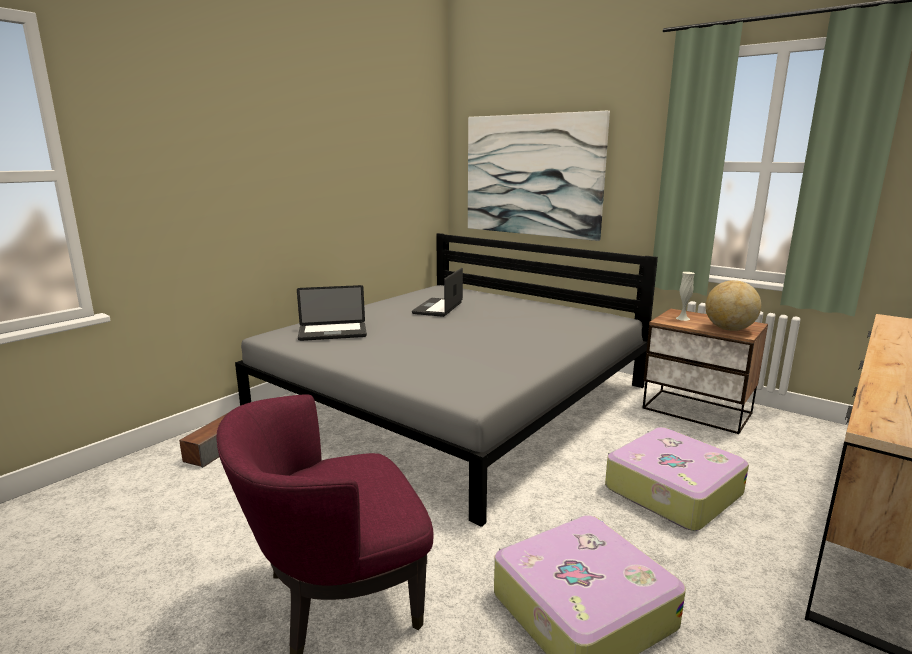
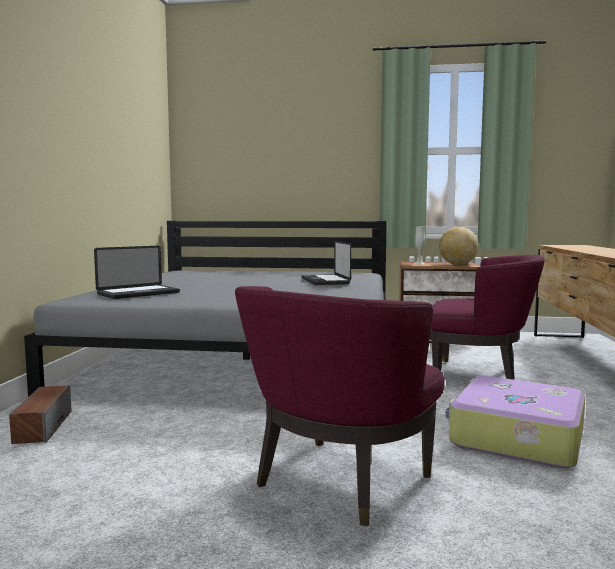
camera: 30 degrees left, 10 degrees down
(438, 308) = (208, 278): laptop -> laptop (325, 281)
(532, 175) = (262, 163): picture -> none
(671, 491) = (479, 375): suitcase -> purple armchair

